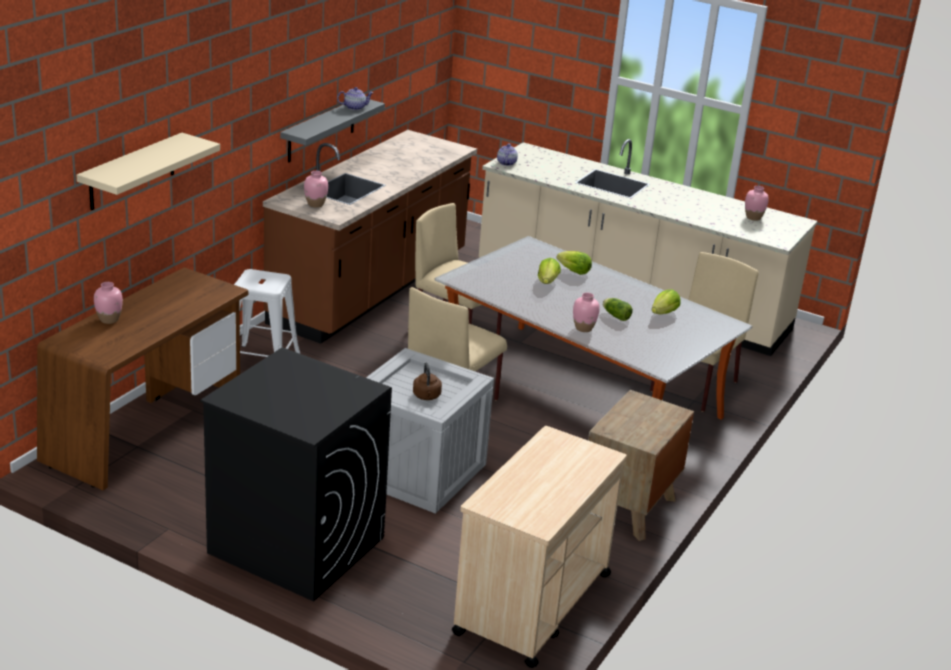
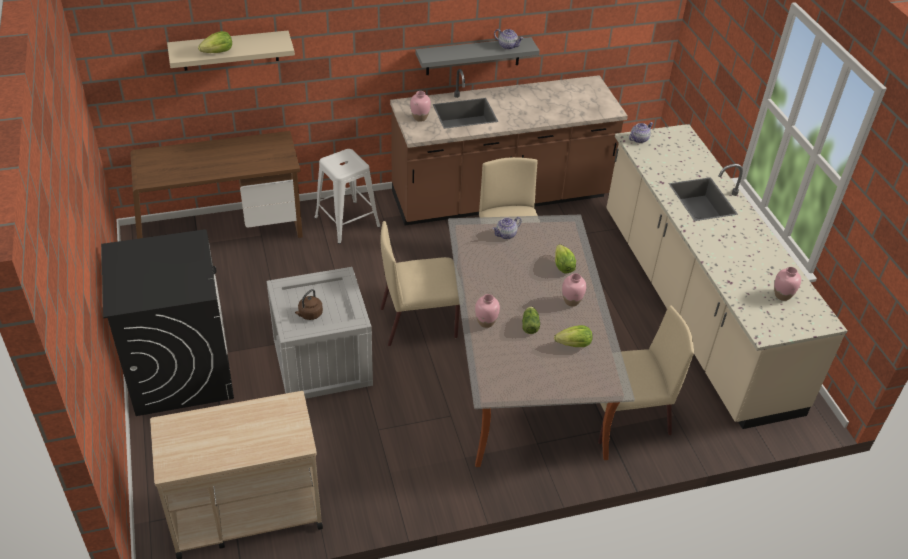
camera: 45 degrees right, 15 degrees up
(109, 320) = (189, 152): pink vase -> pink vase (571, 301)
(498, 270) = (506, 235): none -> teapot
(547, 282) = (526, 265): lettuce -> lettuce (218, 52)
(629, 508) = (416, 486): brown nightstand -> none

